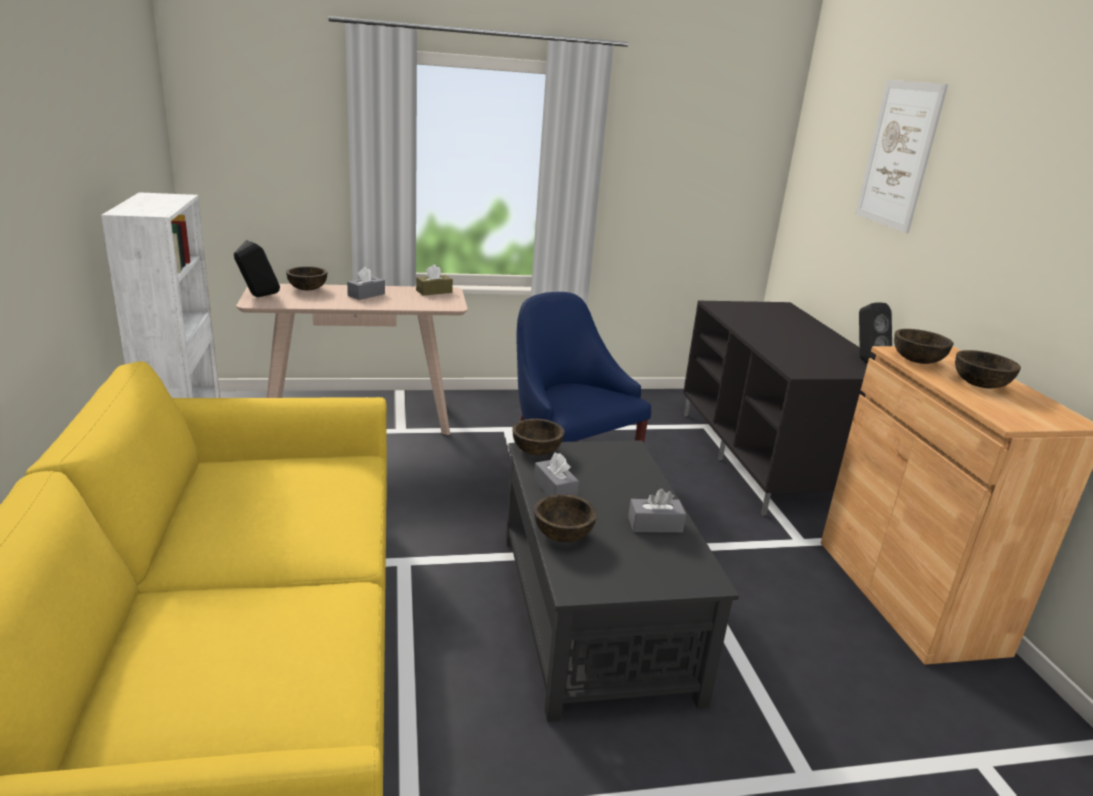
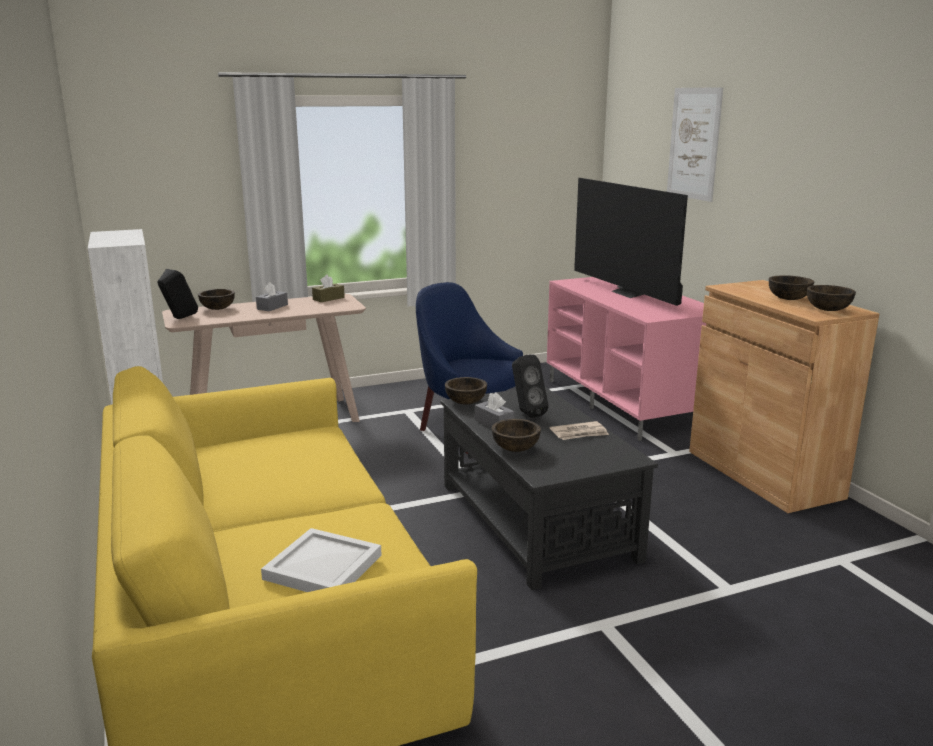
camera: 10 degrees left, 5 degrees down
(230, 688) = (325, 566): none -> white tray
(655, 525) = (579, 433): grey tissue box -> newspaper
(766, 459) = (627, 403): black tv stand -> pink tv stand
(787, 331) = (630, 293): none -> television
(865, 361) = (696, 306): black speaker -> black speaker (526, 413)
(917, 361) = (740, 290): brown bowl -> brown bowl (828, 310)

